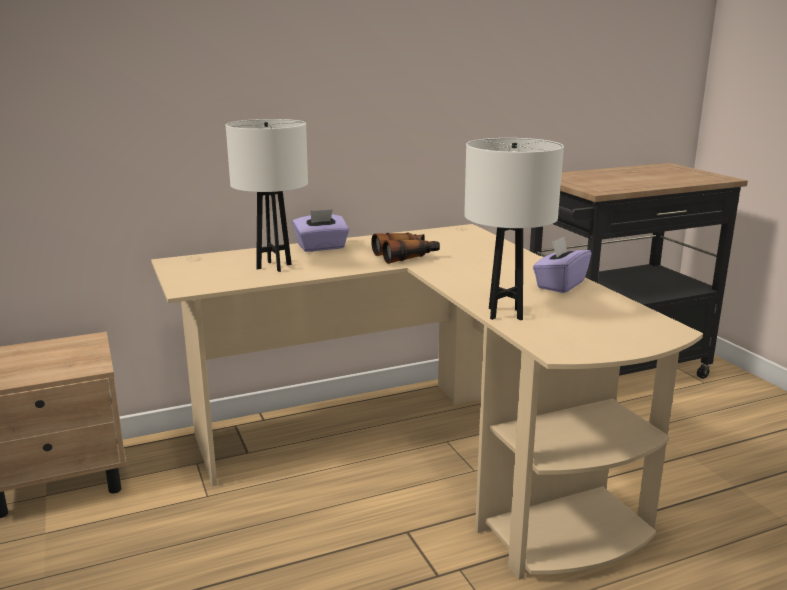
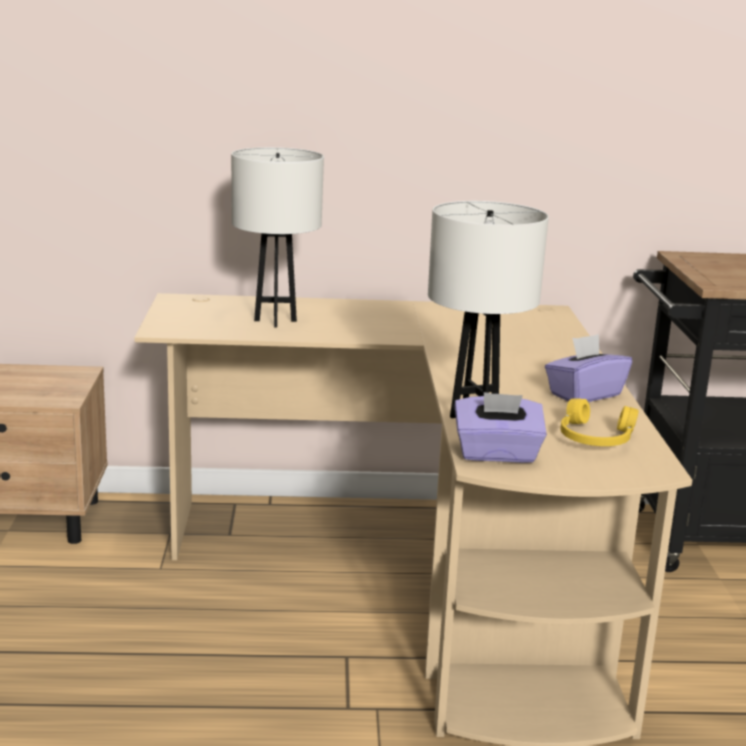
camera: 20 degrees right, 0 degrees up
(321, 247) = (350, 307): purple tissue box -> purple tissue box (497, 454)
(406, 256) = (438, 332): binoculars -> none
(606, 315) = (594, 438): none -> yellow headphones

